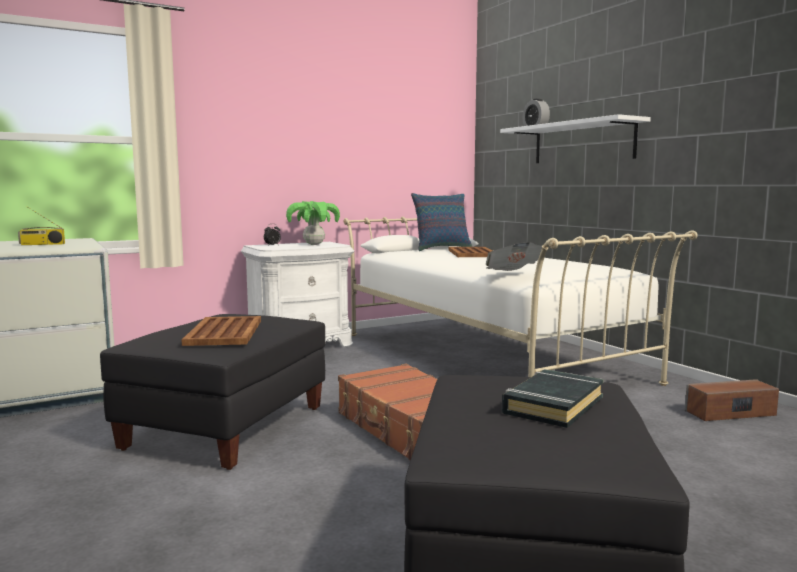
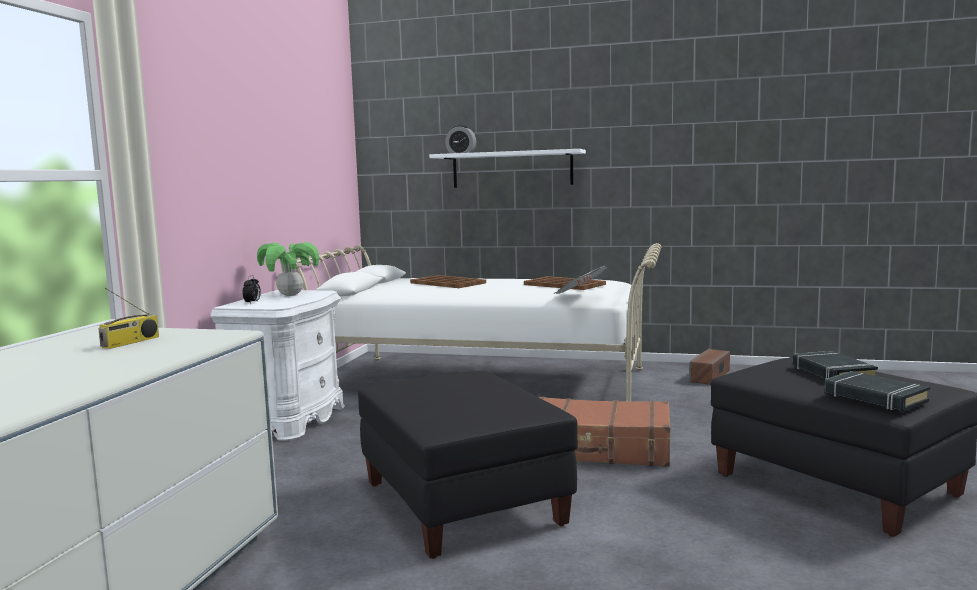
camera: 45 degrees left, 0 degrees up
(225, 332) = (474, 396): brown tray -> brown tray (563, 284)
(442, 249) = (394, 282): blue pillow -> none
(474, 439) = (874, 398): none -> black book

